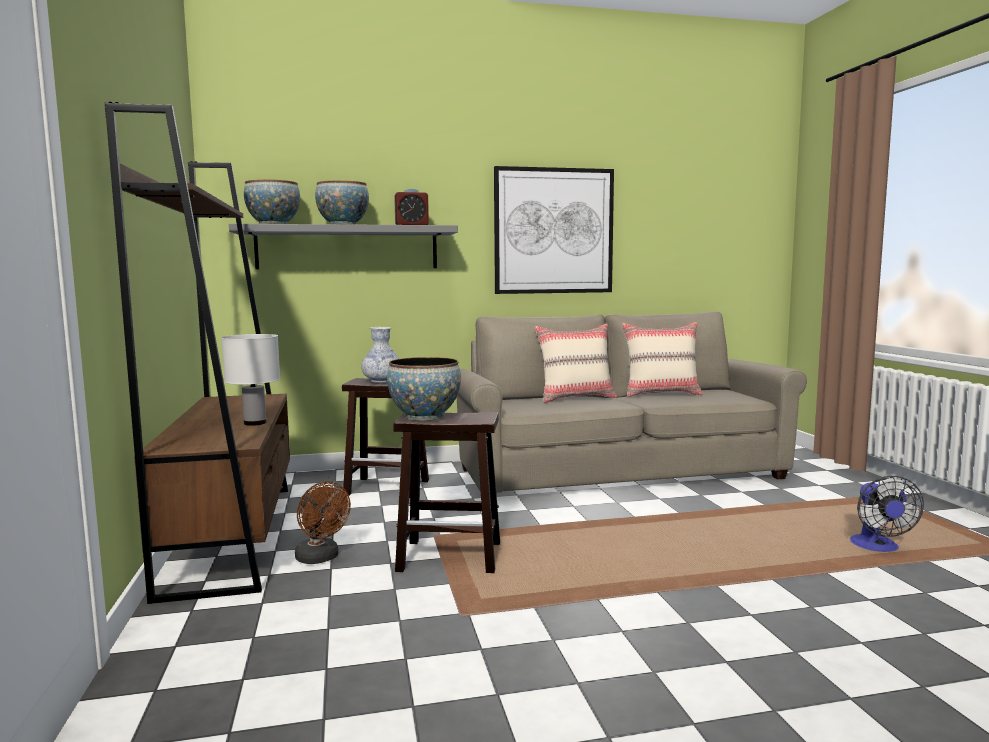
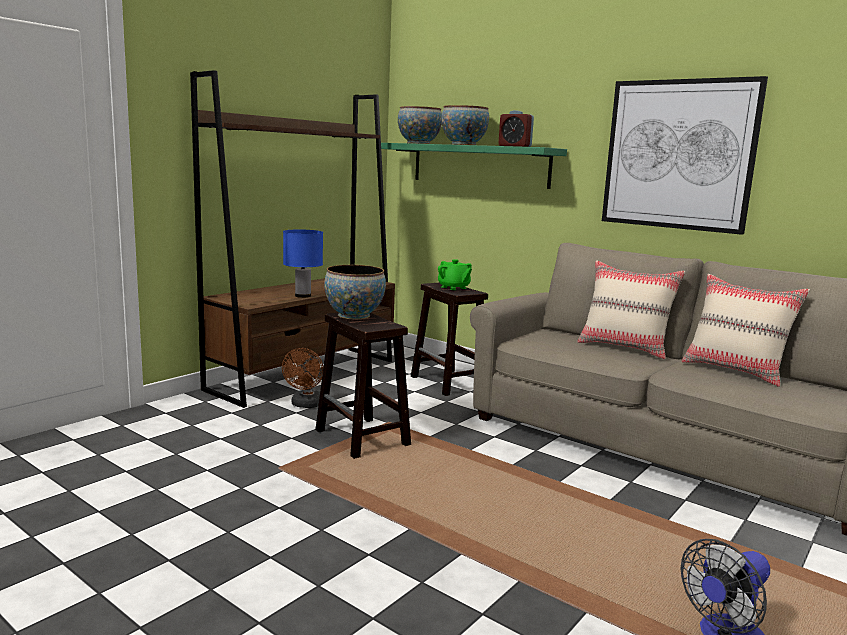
camera: 50 degrees right, 5 degrees up
(254, 423) = (302, 296): white table lamp -> blue table lamp
(347, 248) = (479, 165): grey shelf -> green shelf
(382, 381) = (453, 287): vase -> green teapot

